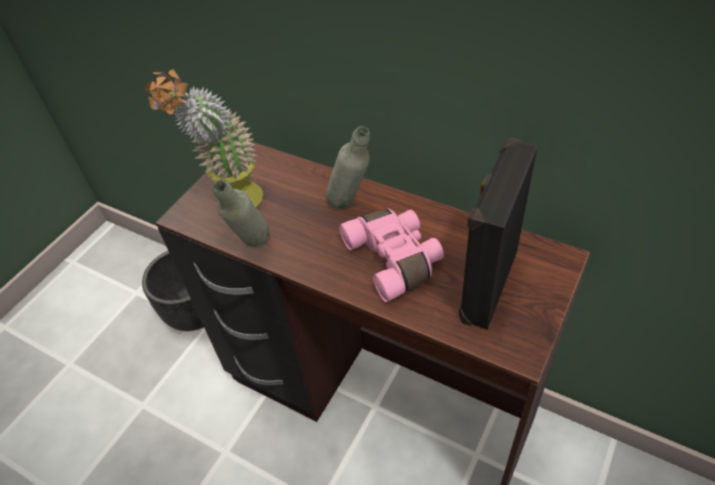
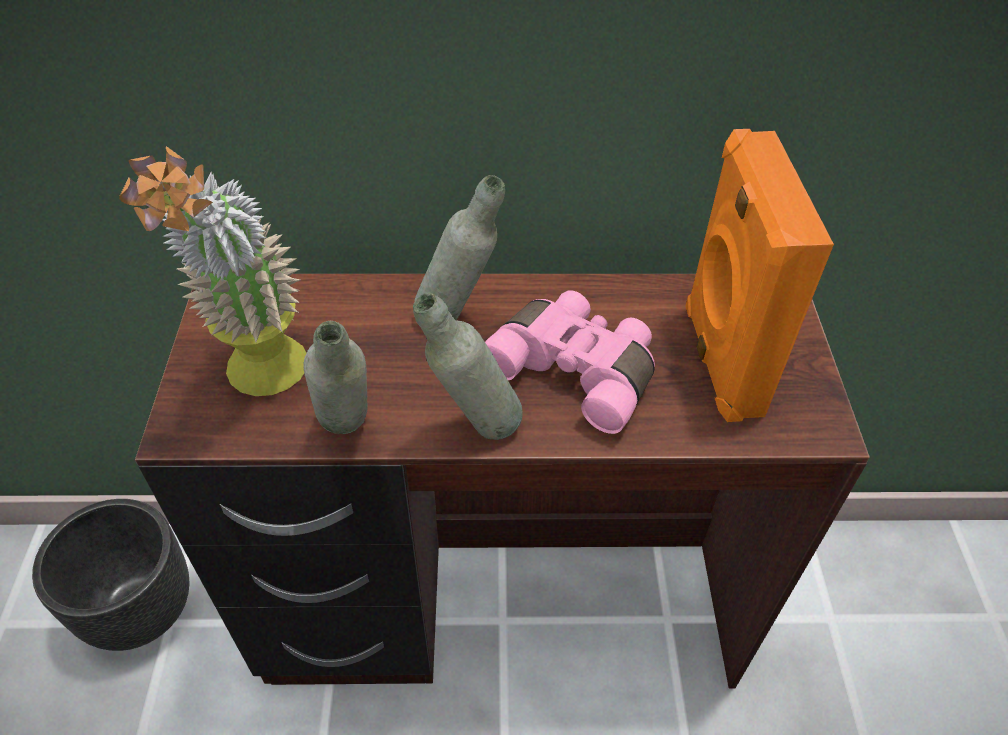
camera: 35 degrees left, 0 degrees up
(315, 270) = (473, 431): none -> grey bottle
(486, 285) = (718, 360): black speaker -> orange speaker

